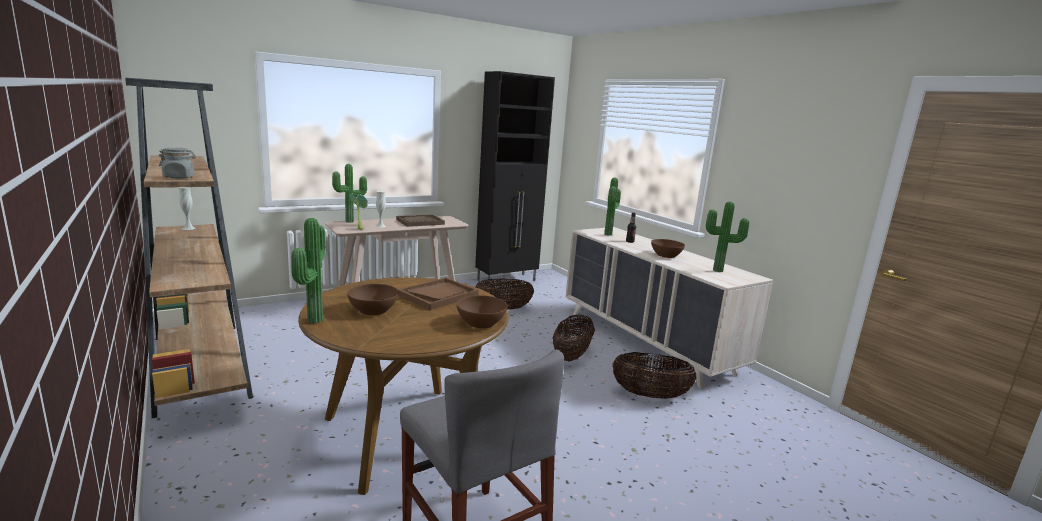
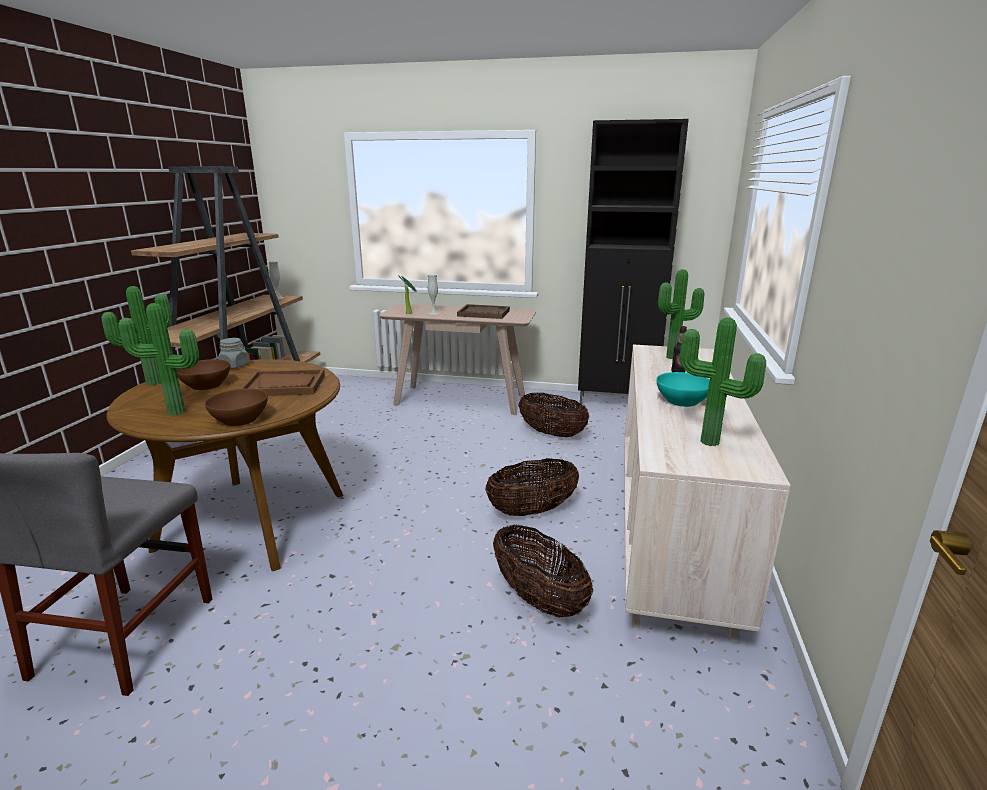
camera: 45 degrees right, 5 degrees up
(179, 177) = (164, 248): grey jar -> grey jar (235, 365)
(350, 222) = (419, 306): potted plant -> potted plant (175, 413)
(666, 255) = (682, 401): brown bowl -> turquoise bowl

